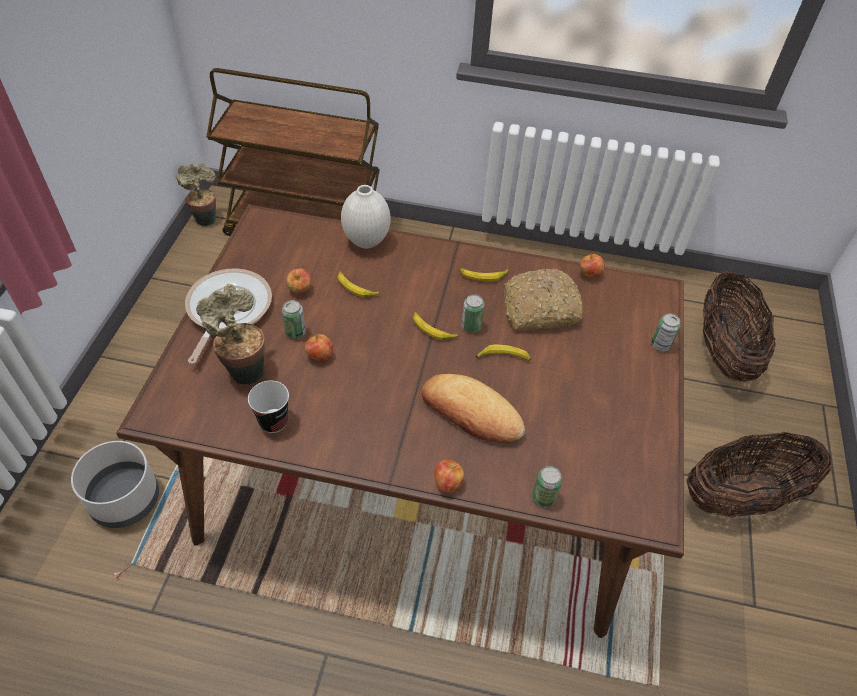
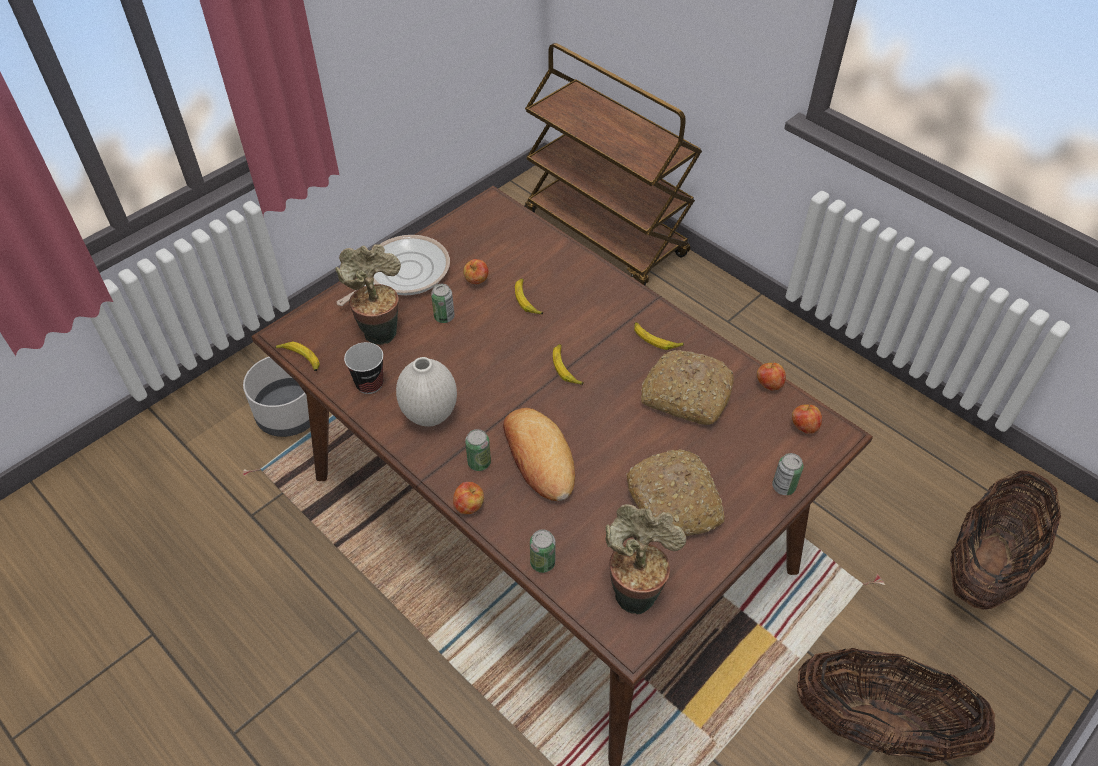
camera: 35 degrees right, 0 degrees up
(205, 218) = (517, 190): potted plant -> potted plant (635, 591)
(320, 356) = (448, 347): apple -> apple (804, 427)
(367, 241) = (571, 261): white vase -> white vase (430, 416)
(471, 326) = (604, 381): can -> can (479, 463)
(503, 357) = (610, 423): banana -> banana (300, 359)
(599, 395) = (675, 503): none -> bread

